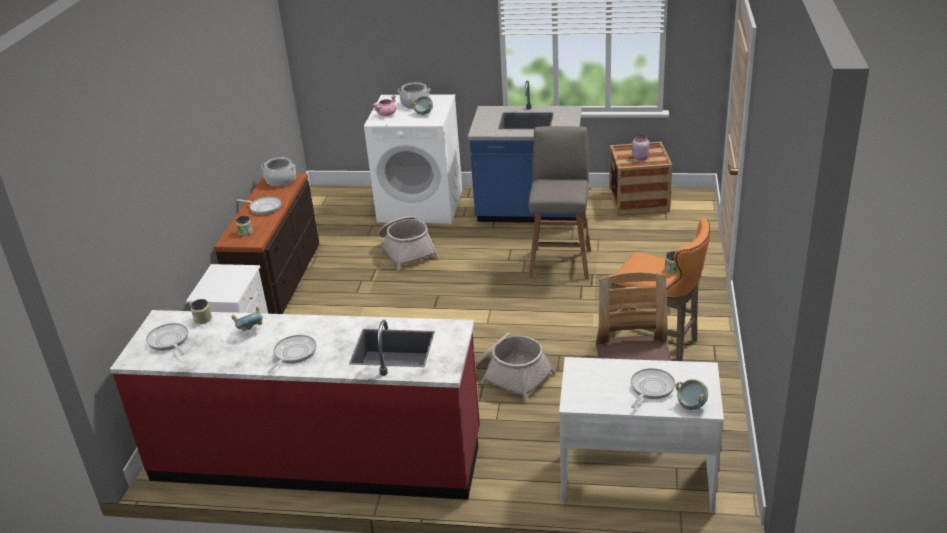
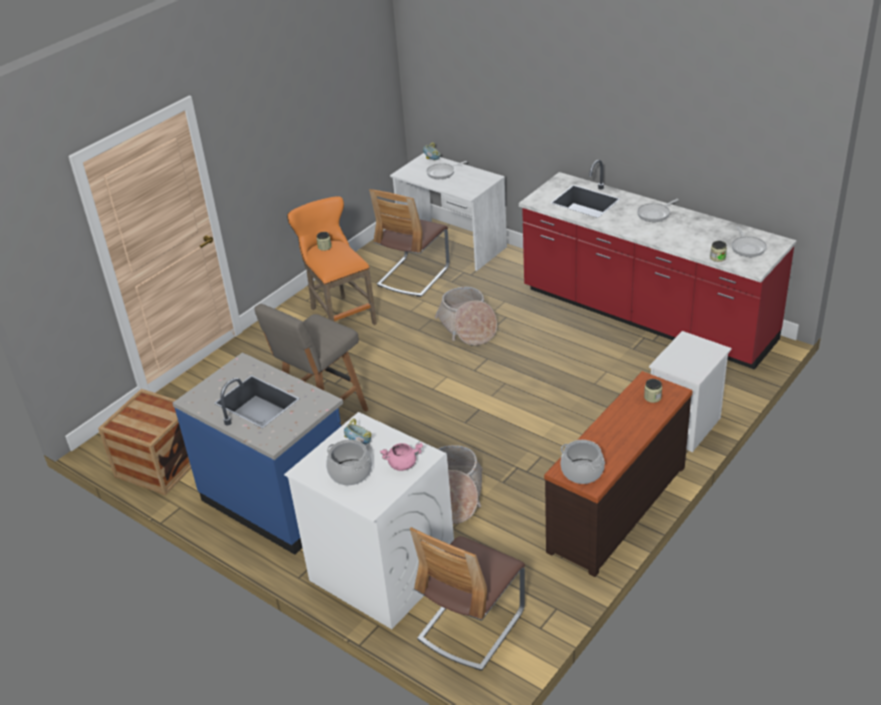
camera: 150 degrees left, 5 degrees up
(251, 330) = (681, 238): bowl -> none
(264, 207) = (620, 429): frying pan -> none
(345, 203) = (471, 625): none -> chair
(640, 157) = (151, 414): pink jar -> none

